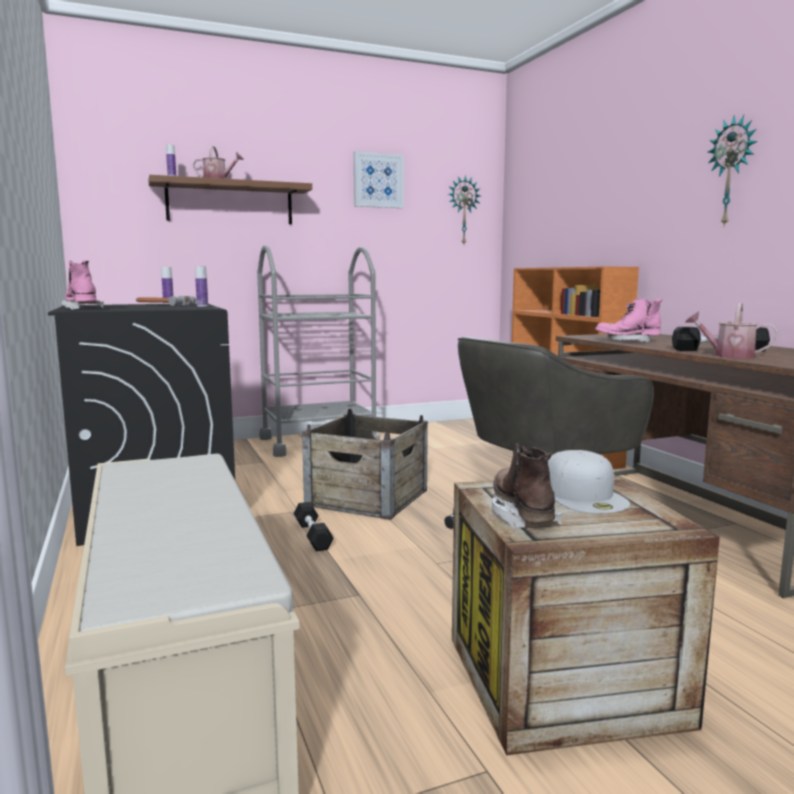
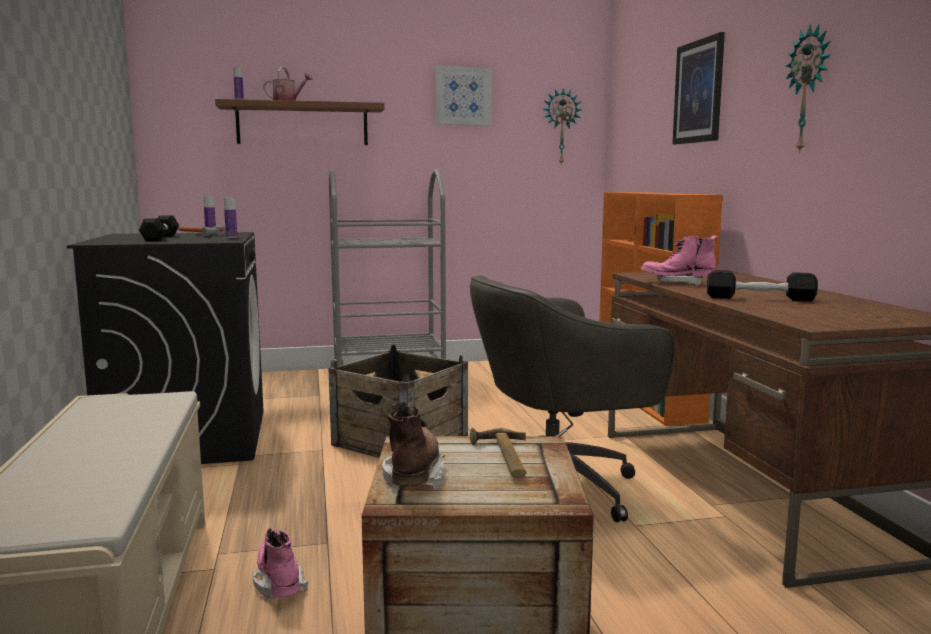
camera: 10 degrees right, 0 degrees up
(82, 308) = (109, 240): pink boot -> pink boot (279, 583)
(312, 535) = (320, 477): black dumbbell -> black dumbbell (160, 238)
(584, 495) = (502, 459): white cap -> hammer
(607, 177) = (698, 92): none -> picture
(728, 355) = (755, 306): watering can -> none

